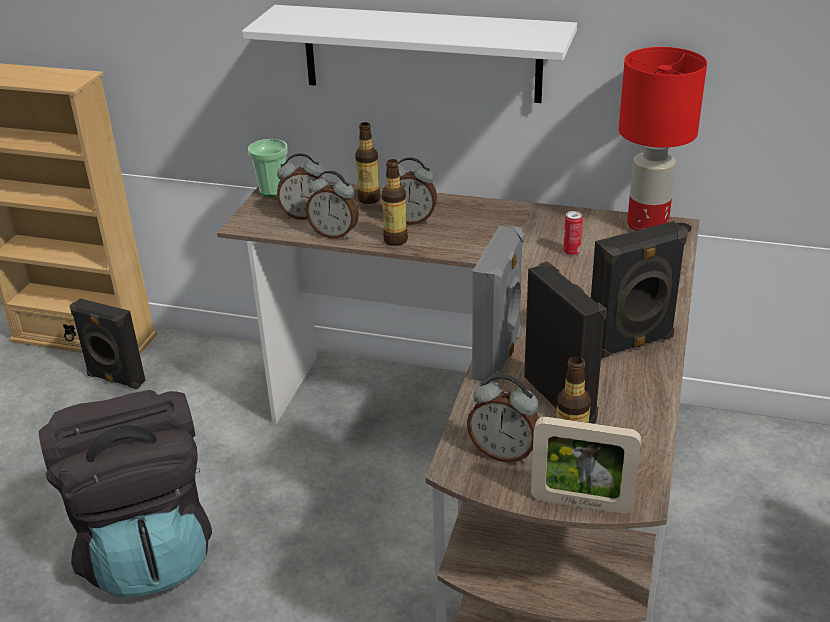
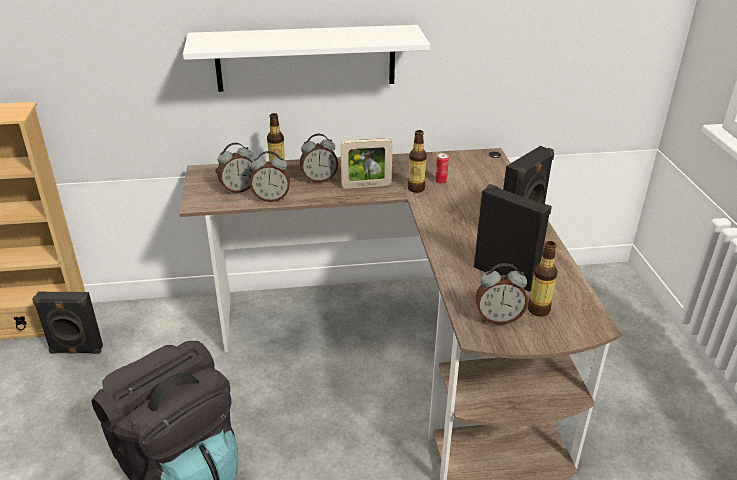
camera: 25 degrees left, 0 degrees up
(272, 190) = (200, 175): cup -> none
(395, 240) = (318, 195): bottle -> bottle (416, 188)
(499, 357) = (447, 258): grey speaker -> none
(581, 503) = (568, 337): picture frame -> picture frame (366, 186)
(646, 225) = (473, 156): red table lamp -> none

